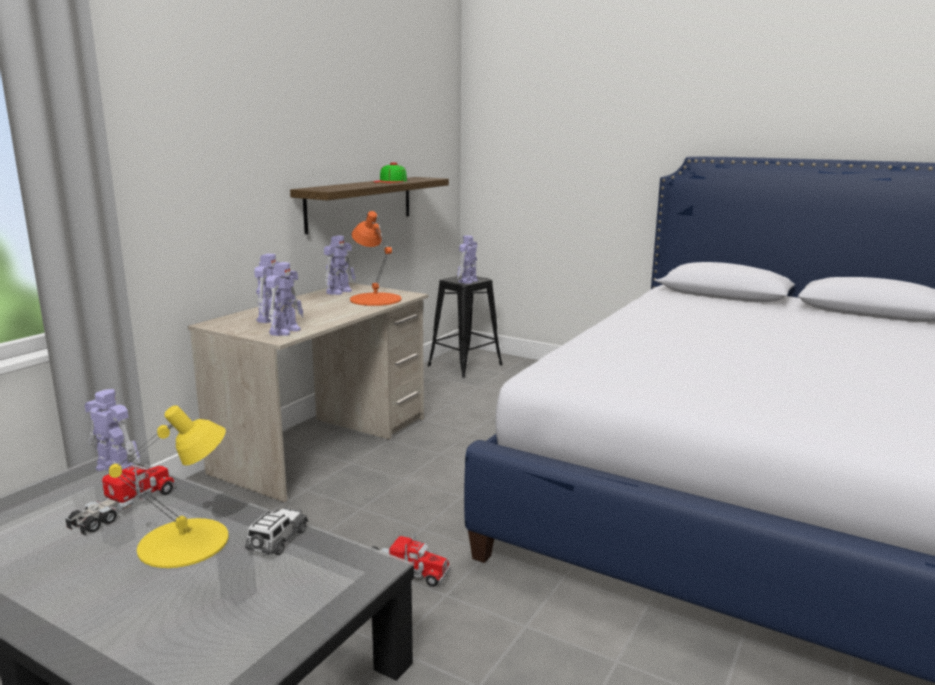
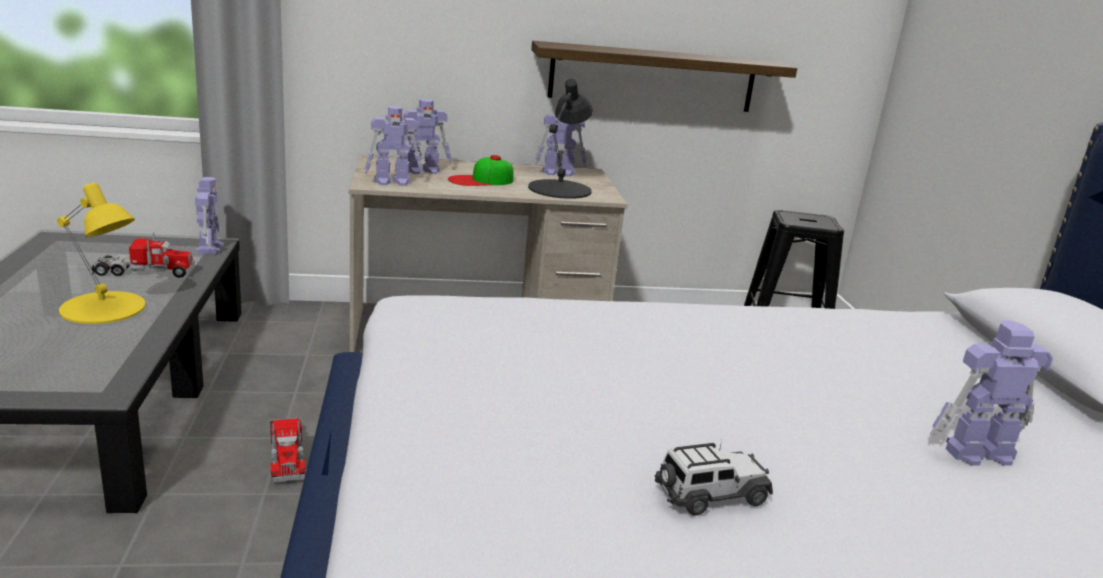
camera: 50 degrees right, 5 degrees up
(277, 541) = (127, 339): toy car -> toy car (710, 495)
(375, 299) = (560, 189): orange table lamp -> black table lamp
(391, 181) = (694, 56): cap -> cap (481, 180)
(468, 281) = (800, 222): toy robot -> toy robot (976, 453)

